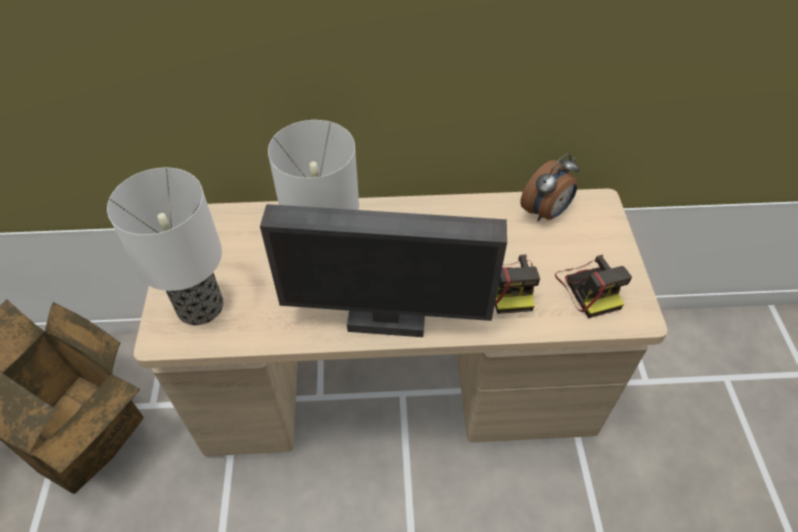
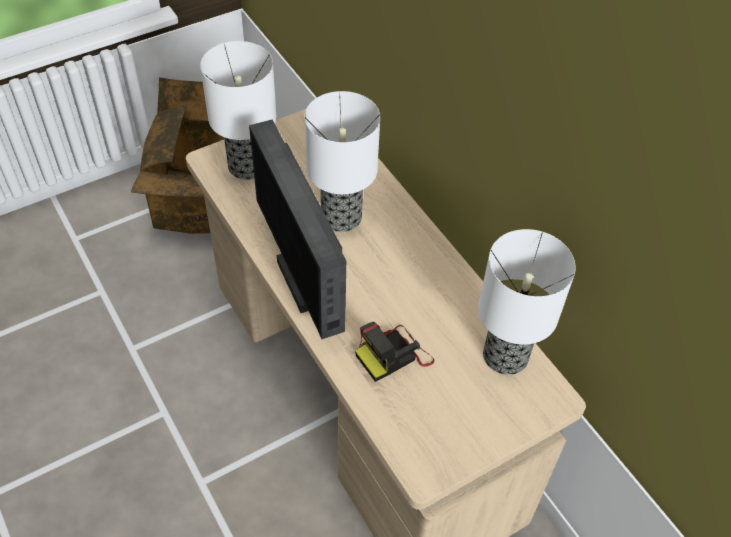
camera: 60 degrees right, 0 degrees up
(546, 212) = (506, 355): alarm clock -> table lamp
(589, 288) = (432, 420): camera -> none

